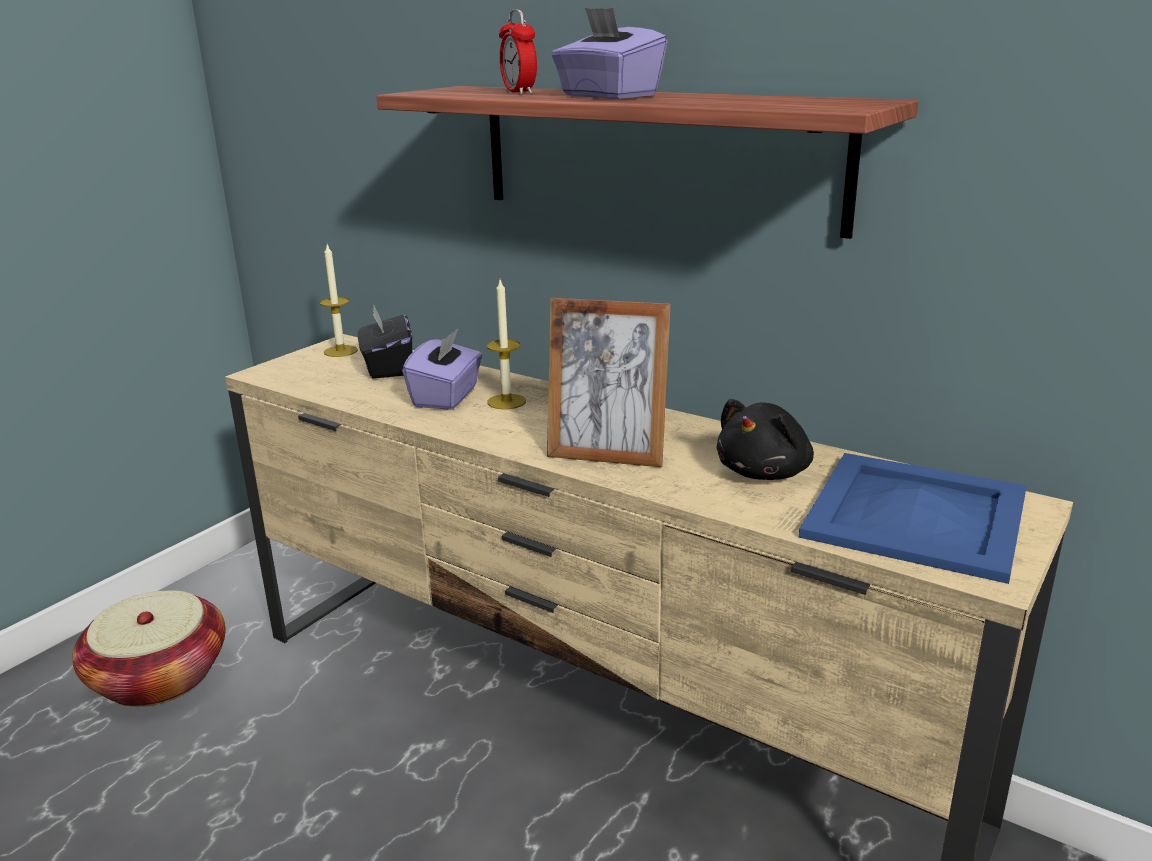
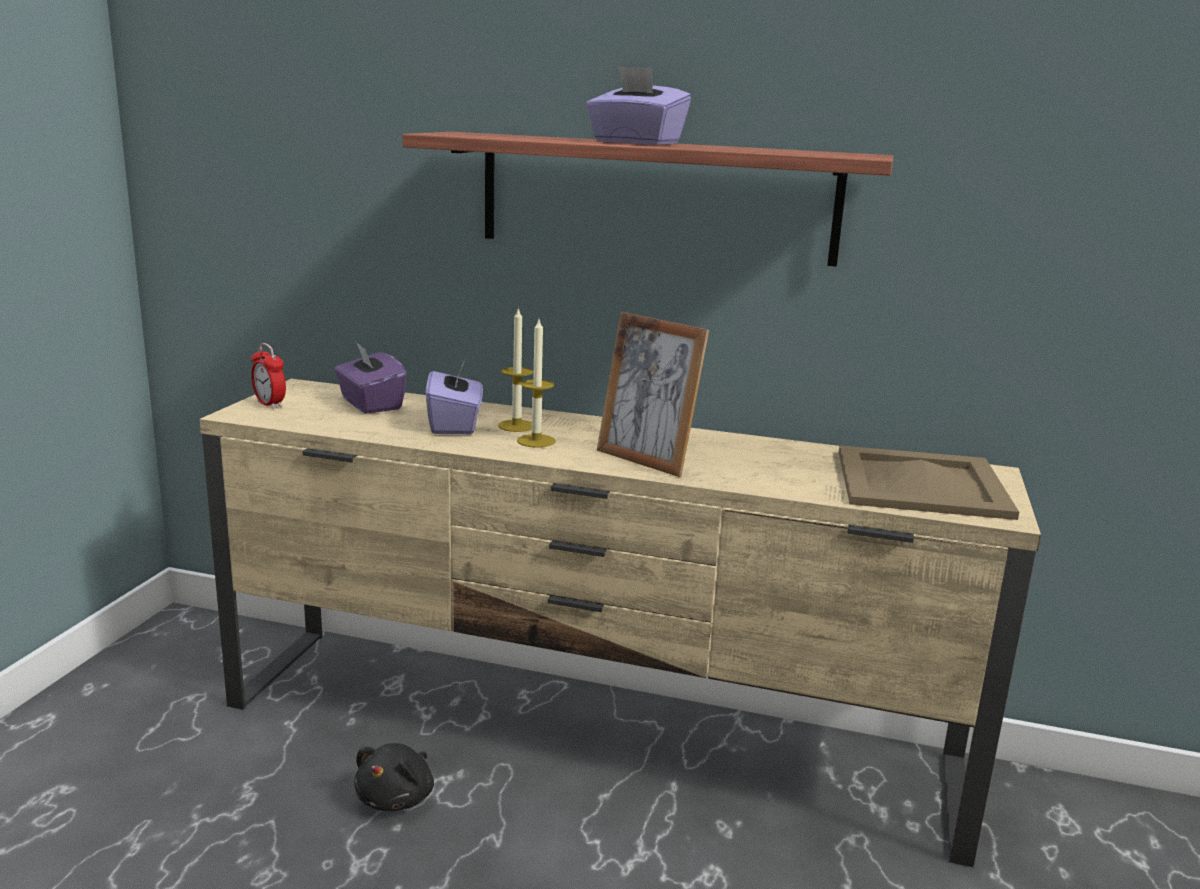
camera: 20 degrees left, 5 degrees down
(159, 677) = (112, 760): basket -> none
(340, 351) = (305, 393): candle -> candle (536, 441)
(387, 367) = (370, 404): black tissue box -> purple tissue box
(519, 92) = (542, 137): alarm clock -> alarm clock (269, 404)
(607, 455) = (646, 460): picture frame -> picture frame turned 45 degrees clockwise
(765, 472) = (786, 464): black plush toy -> black plush toy (397, 798)
(913, 515) = (919, 483): blue tray -> beige tray

